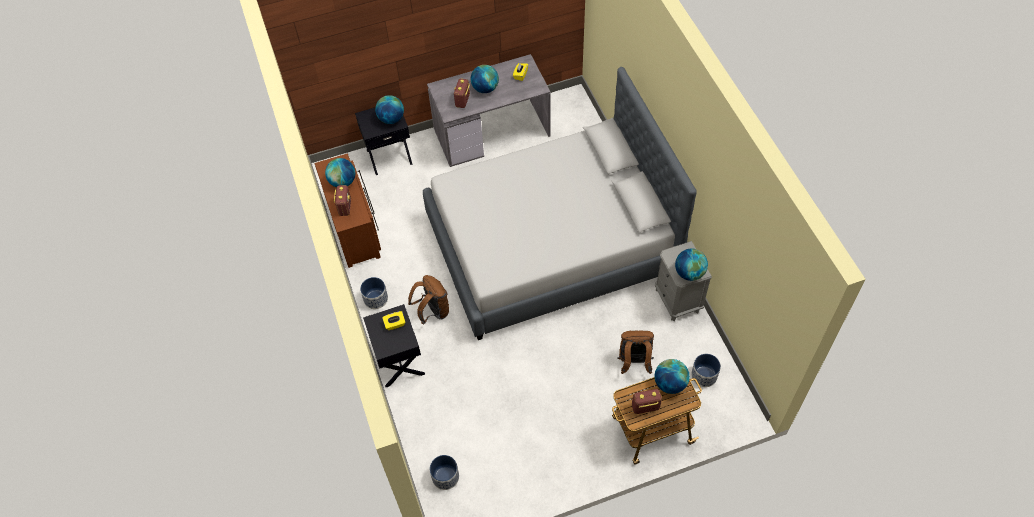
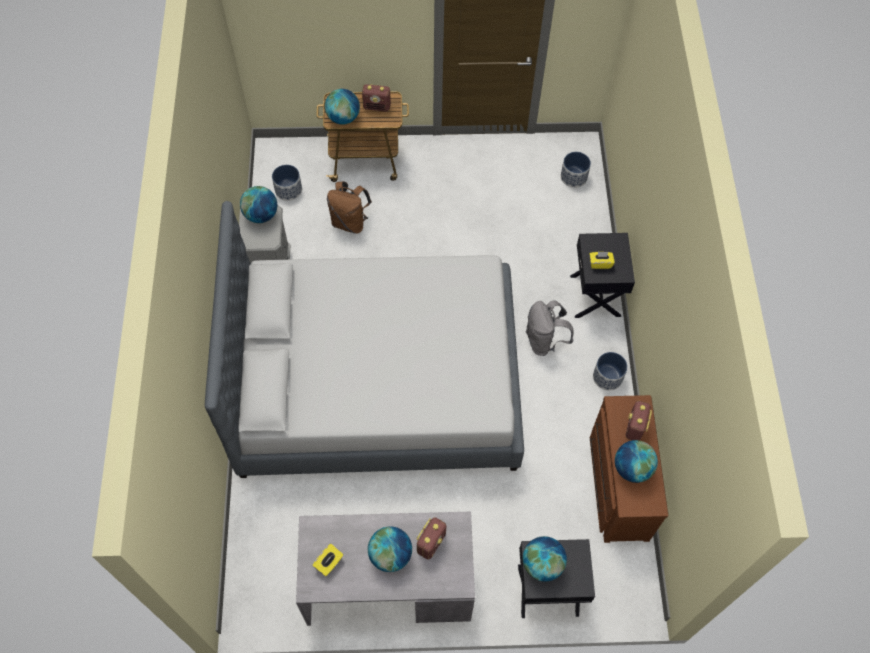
camera: 165 degrees left, 5 degrees up
(432, 311) = (544, 341): brown backpack -> grey backpack

